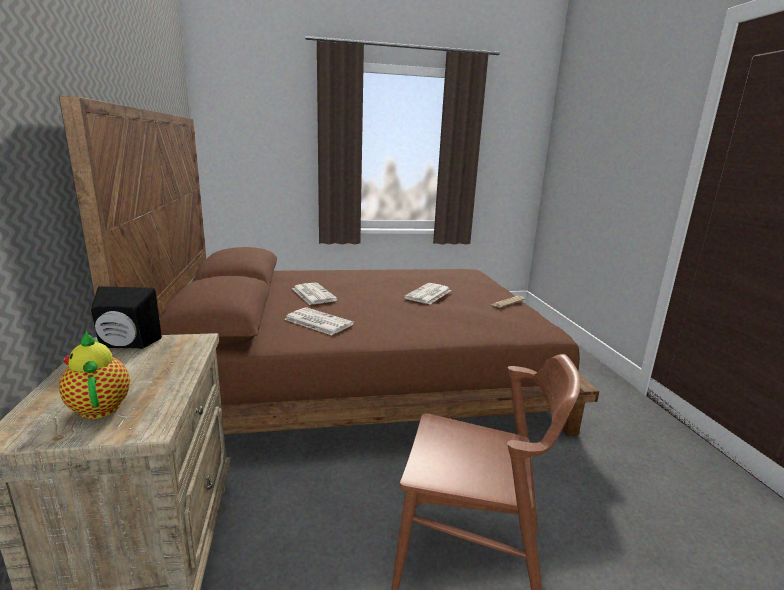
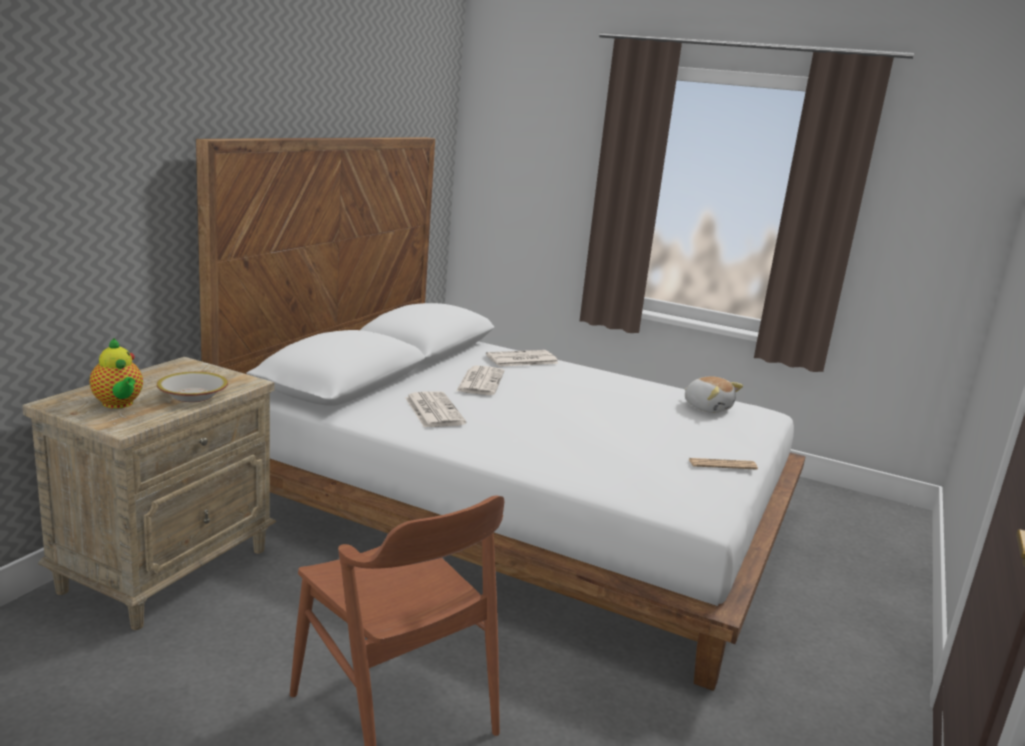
camera: 35 degrees right, 0 degrees up
(100, 406) = (119, 404): teapot -> teapot turned 135 degrees clockwise
(126, 345) = (195, 369): black speaker -> none
(167, 369) = (192, 395): none -> bowl
(360, 374) = (520, 508): brown bed -> white bed
(428, 294) = (619, 421): newspaper -> newspaper (521, 359)
(447, 275) = (707, 407): none -> plush toy

